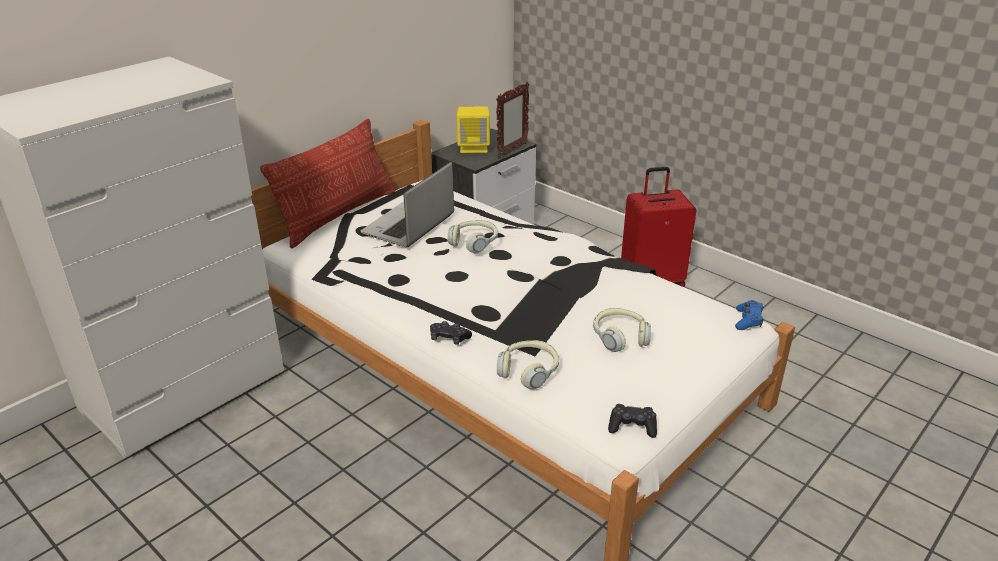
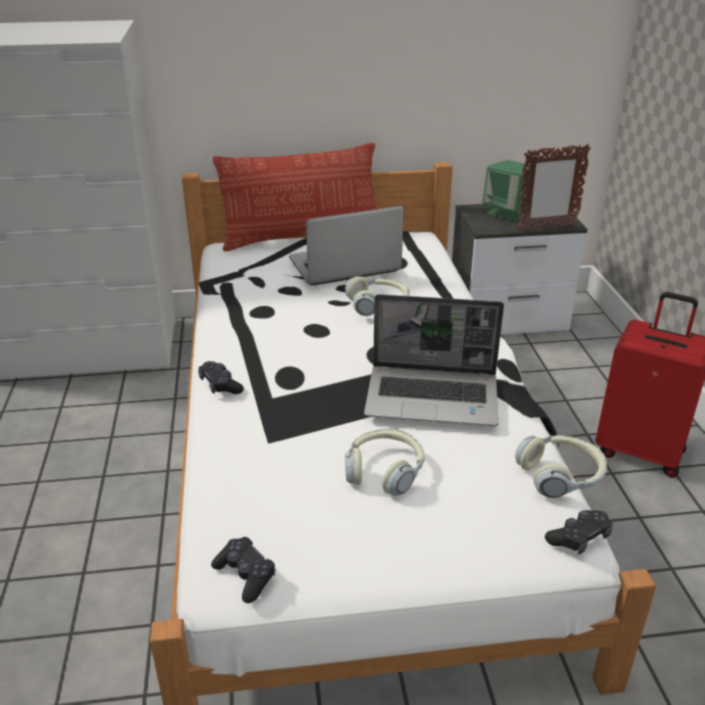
camera: 40 degrees right, 0 degrees up
(474, 148) = (508, 213): yellow speaker -> green speaker
(528, 371) = (239, 454): headphones -> headphones (561, 475)
(588, 284) = (434, 397): none -> laptop
(748, 320) = (579, 538): blue game controller -> black game controller

